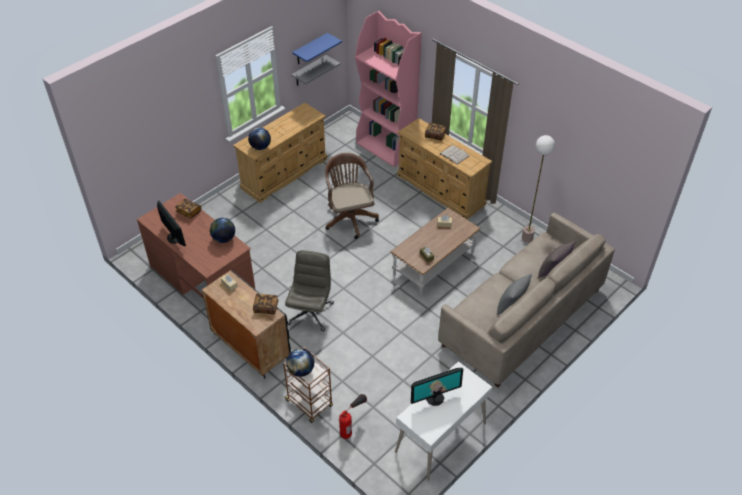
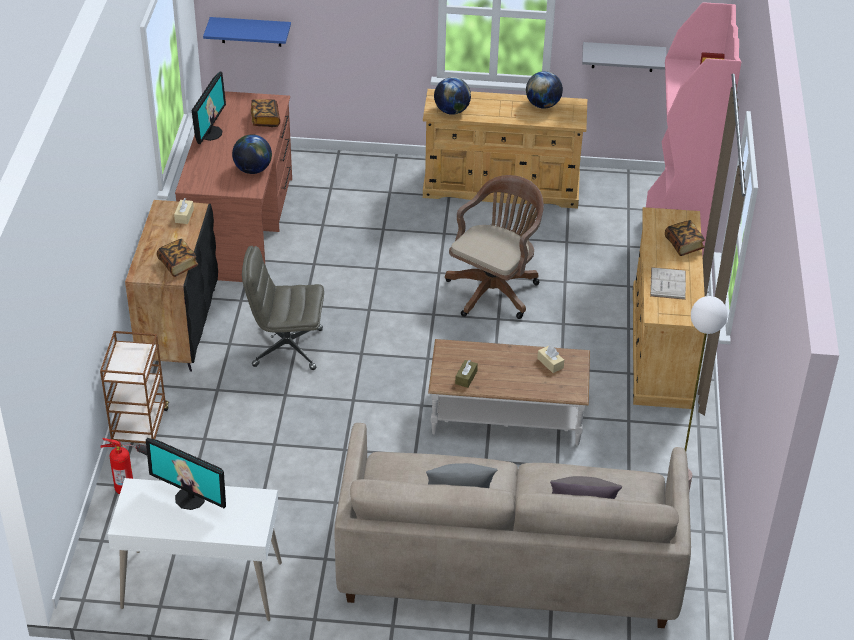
camera: 50 degrees right, 5 degrees down
(301, 370) = (124, 357): globe -> globe (543, 105)
(310, 49) = (633, 20): blue shelf -> blue shelf (251, 31)
(310, 313) = (286, 348): grey office chair -> grey office chair turned 150 degrees counterclockwise

